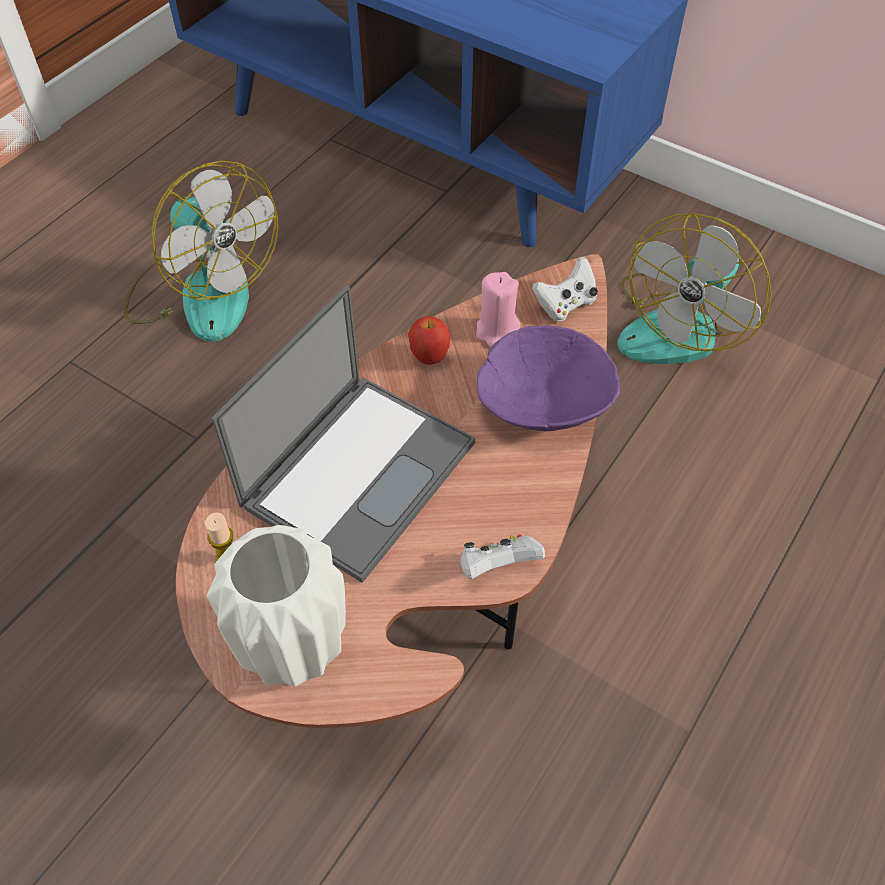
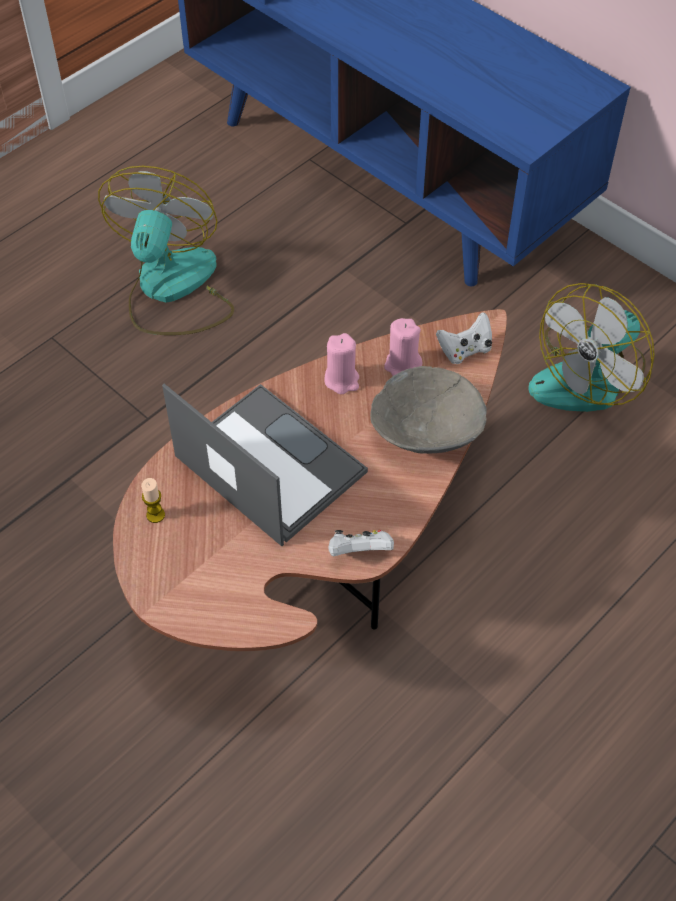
camera: 10 degrees right, 0 degrees up
(202, 292) = (172, 290): fan -> fan turned 135 degrees counterclockwise
(294, 649) = (193, 589): white vase -> none
(359, 471) = (268, 463): laptop -> laptop turned 90 degrees counterclockwise
(429, 357) = (342, 380): apple -> pink candle
(543, 406) = (425, 432): purple bowl -> grey bowl

